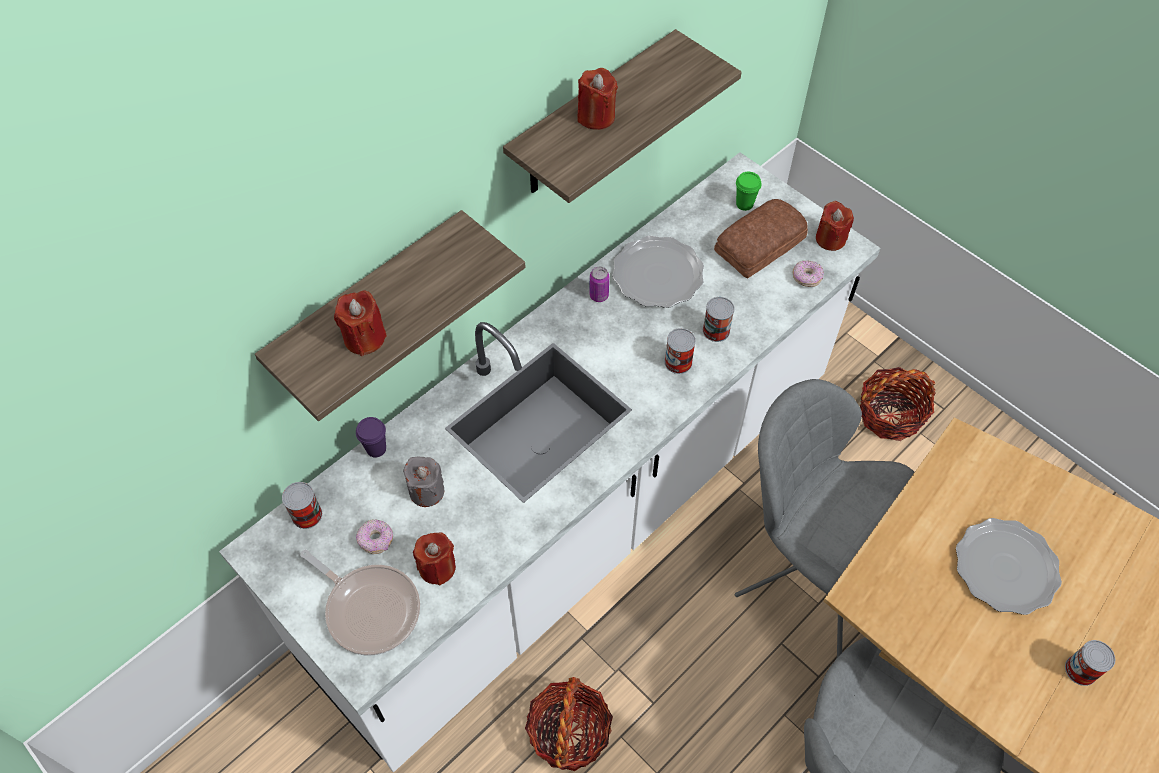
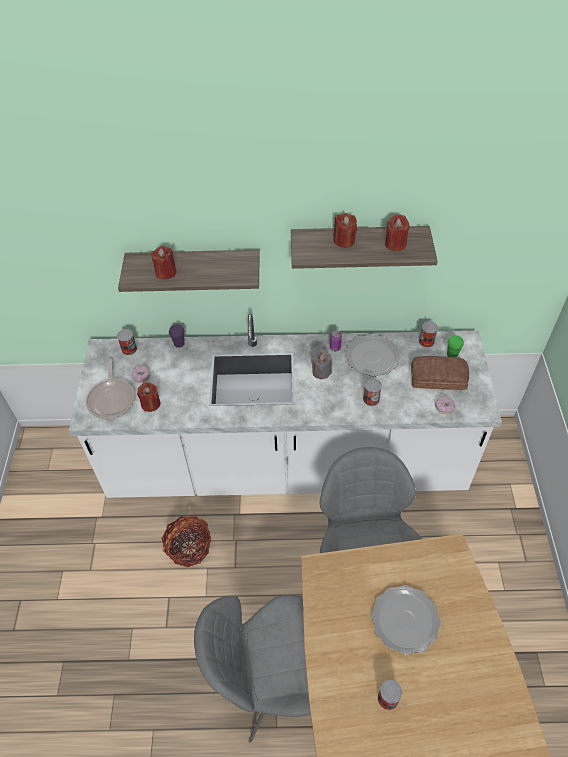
camera: 45 degrees right, 5 degrees down
(426, 491) = (179, 373): grey candle -> grey candle (321, 371)
(678, 362) = (337, 399): can -> can (426, 341)
(830, 239) = (478, 399): red candle -> red candle (395, 244)
(890, 414) = (491, 540): basket -> none

